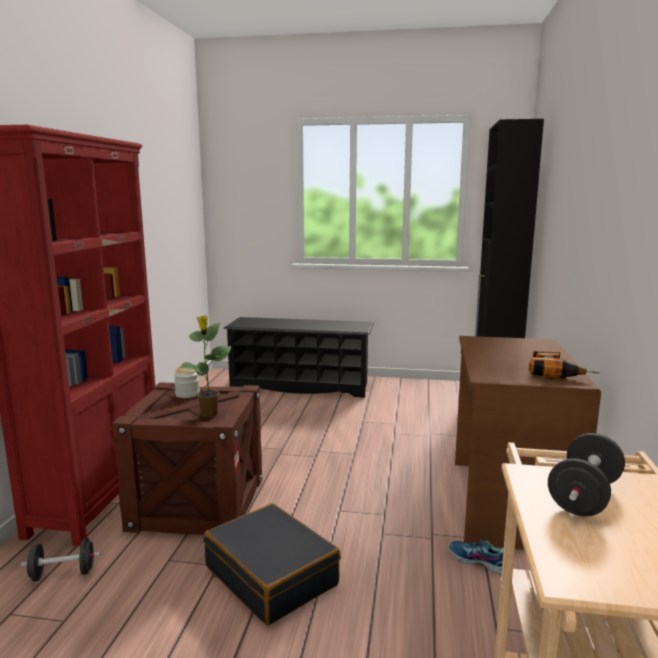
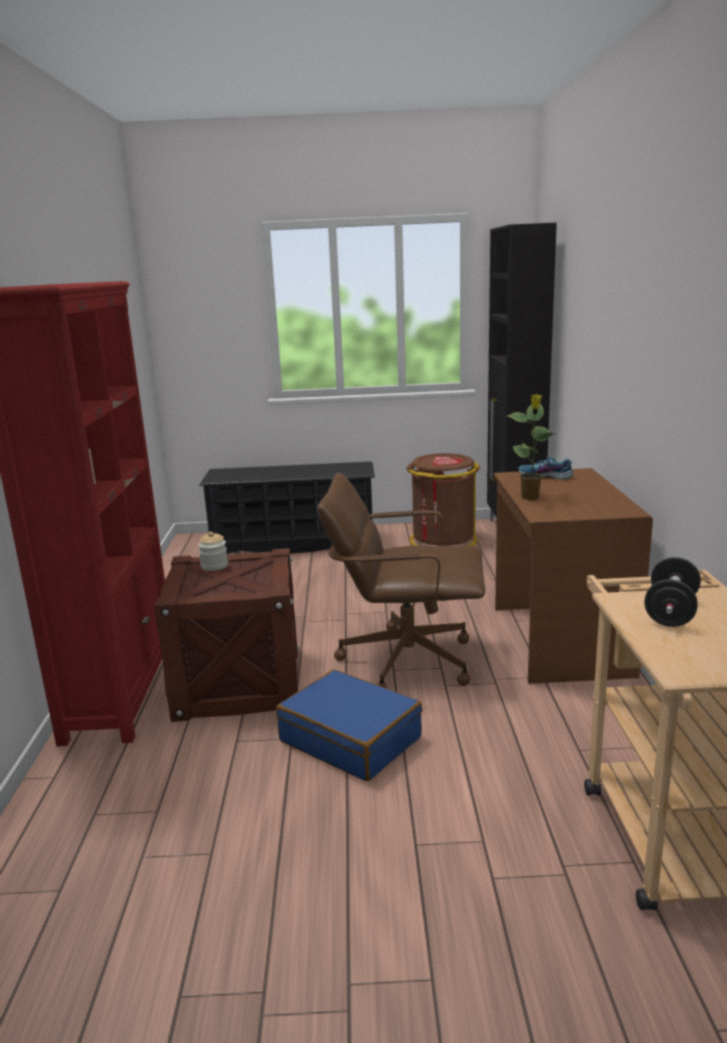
camera: 10 degrees left, 5 degrees up
(63, 574) = (129, 770): black dumbbell -> none
(209, 414) = (254, 585): potted plant -> potted plant (530, 497)
(271, 575) = (351, 739): black suitcase -> blue suitcase
(354, 502) = (405, 660): none -> brown office chair
(427, 396) = (442, 541): none -> brown trash can
(478, 562) = (547, 697): shoe -> shoe (545, 476)
(556, 371) = (606, 503): power drill -> none

